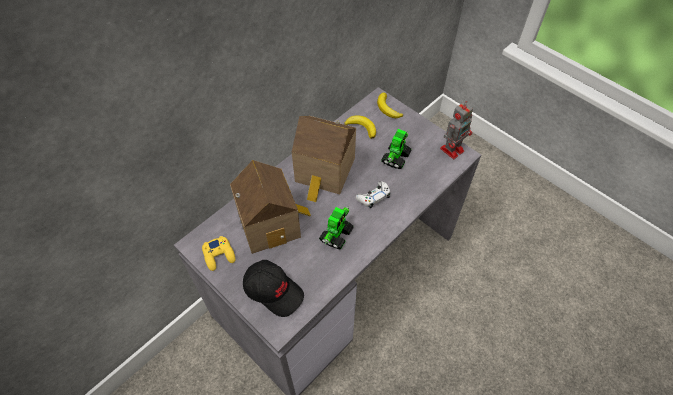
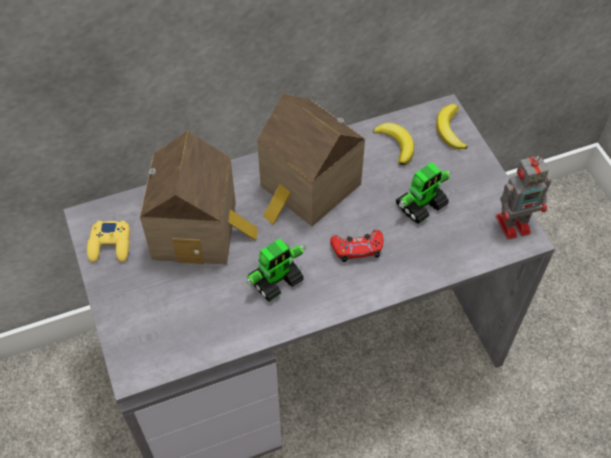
camera: 25 degrees right, 0 degrees up
(273, 290) = (153, 320): black cap -> none
(373, 197) = (357, 248): white game controller -> red game controller

